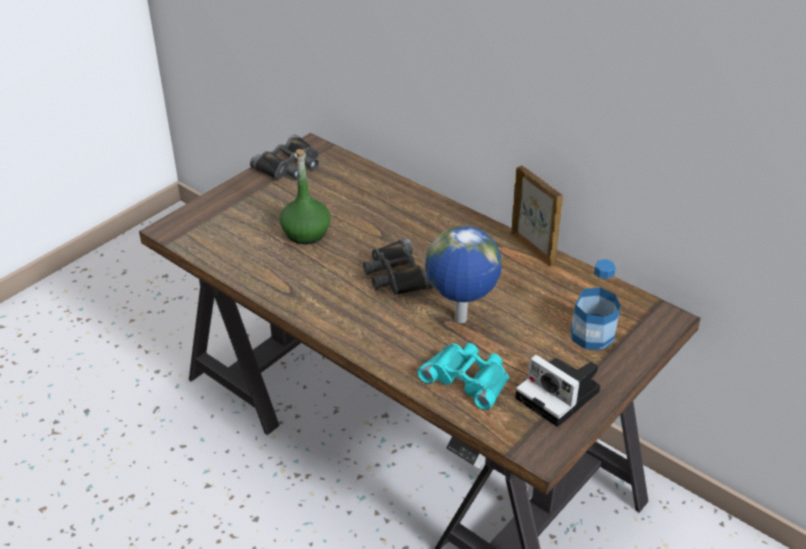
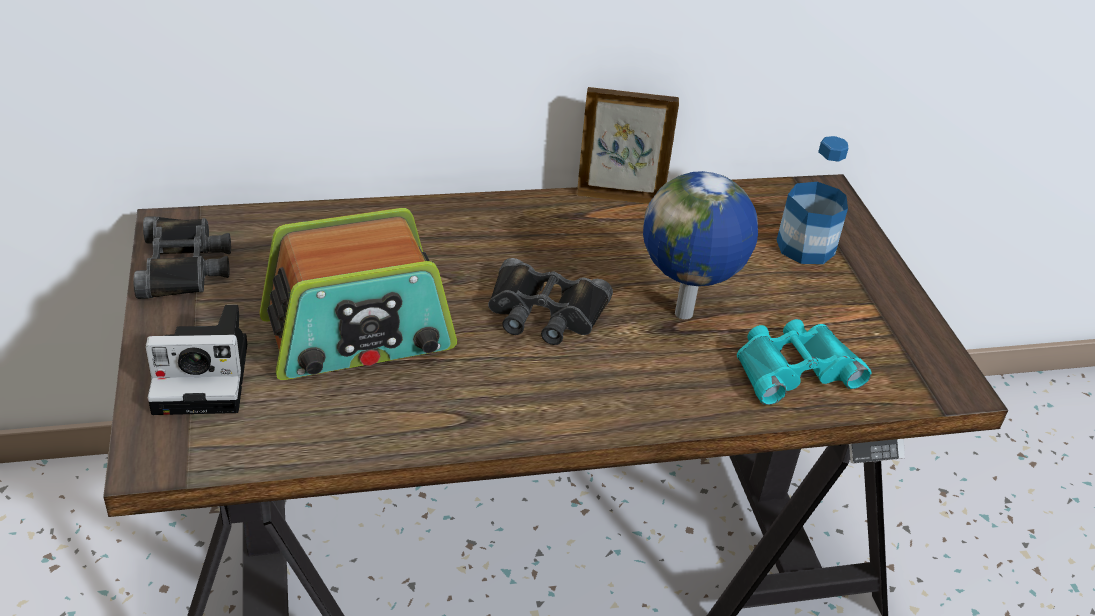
camera: 55 degrees left, 0 degrees up
(306, 233) = (358, 335): green bottle -> radio
(560, 396) = (882, 322): camera -> camera (206, 376)

